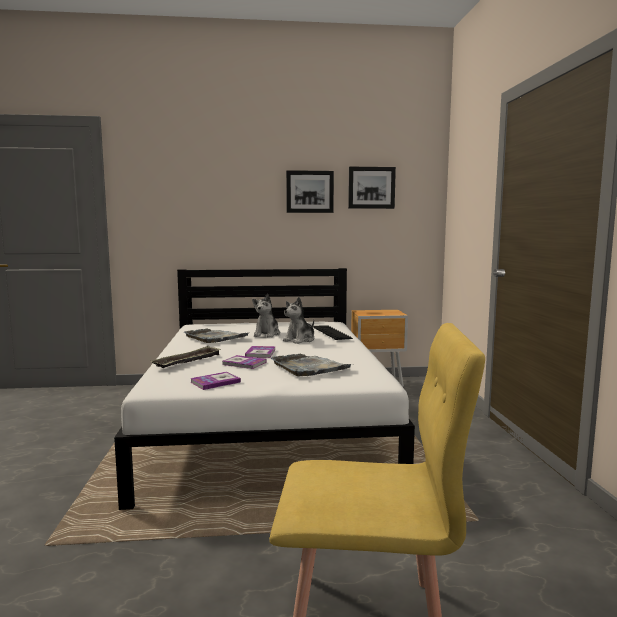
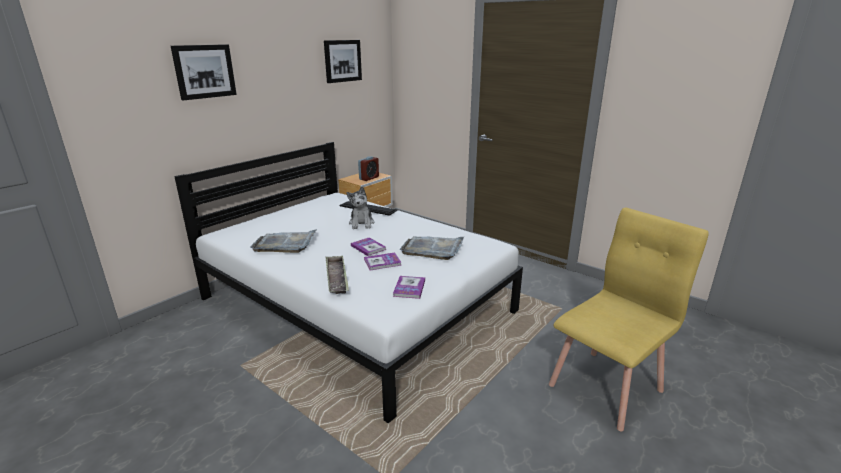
camera: 45 degrees left, 15 degrees up
(267, 334) = (318, 225): plush toy -> none
(309, 192) = (294, 69): picture -> picture (204, 71)
(379, 313) = (369, 178): none -> alarm clock

